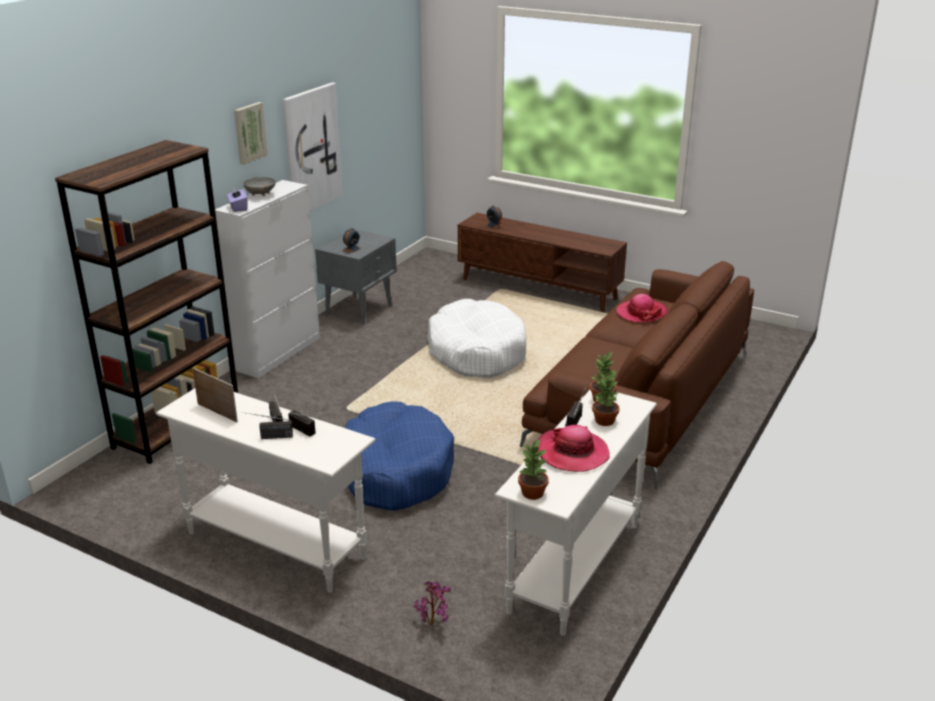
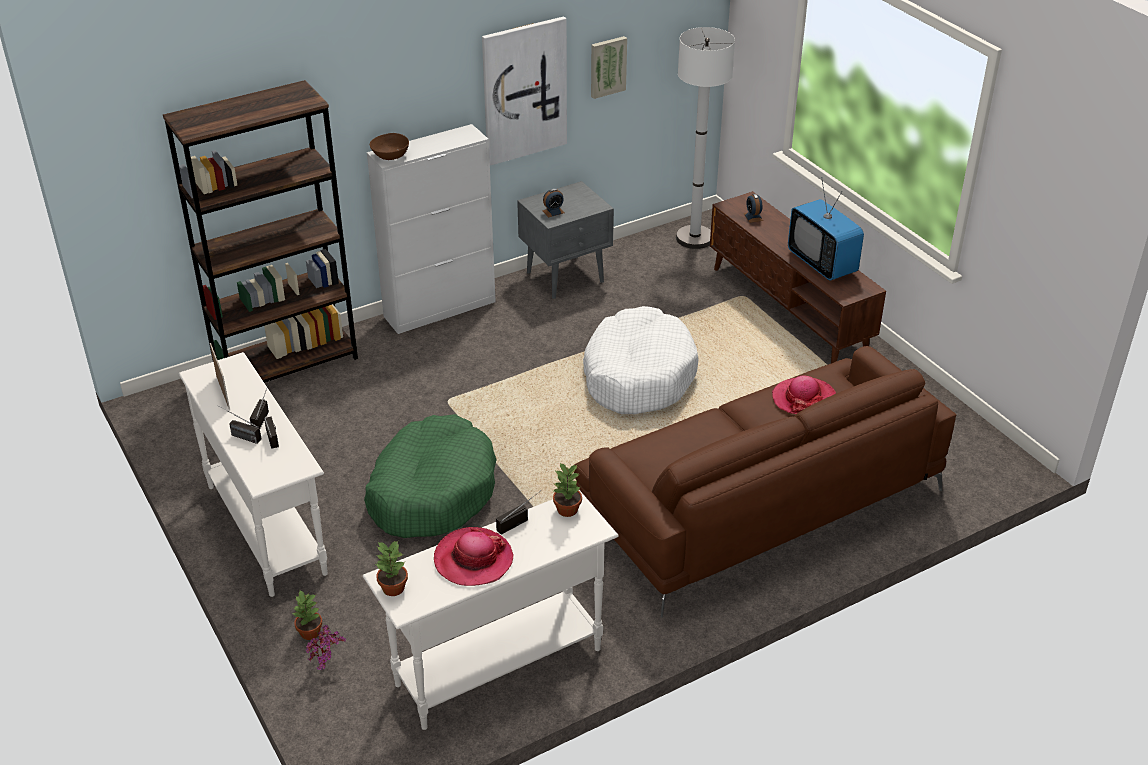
camera: 30 degrees right, 10 degrees up
(238, 208) = (390, 156): purple tissue box -> brown bowl
(249, 132) = (427, 72): picture -> picture (607, 66)
(260, 195) = (428, 142): grey bowl -> none
(395, 470) = (432, 491): blue dog bed -> green dog bed
(430, 266) = (694, 238): none -> white floor lamp
(569, 238) = (822, 263): none -> television
(605, 421) = (542, 536): potted plant -> potted plant (310, 633)

